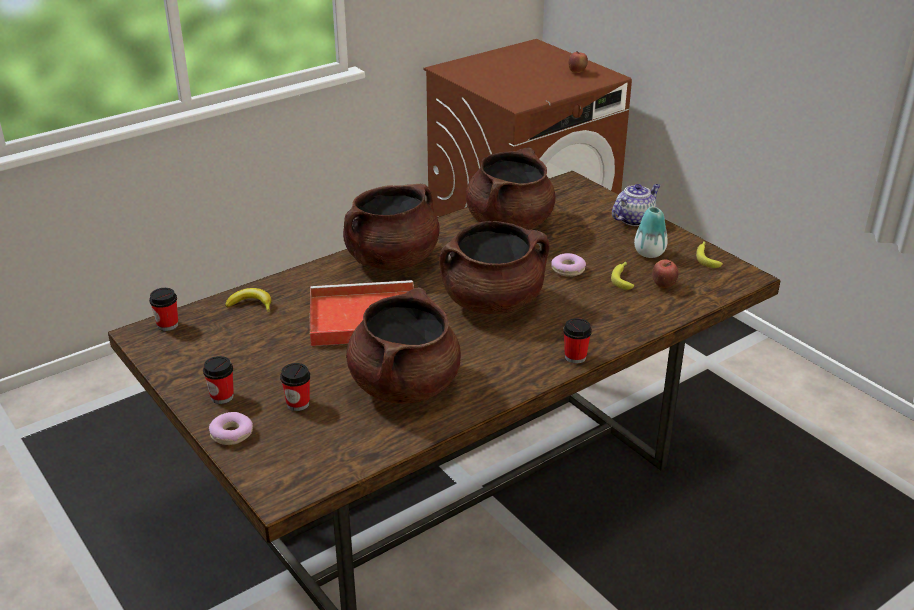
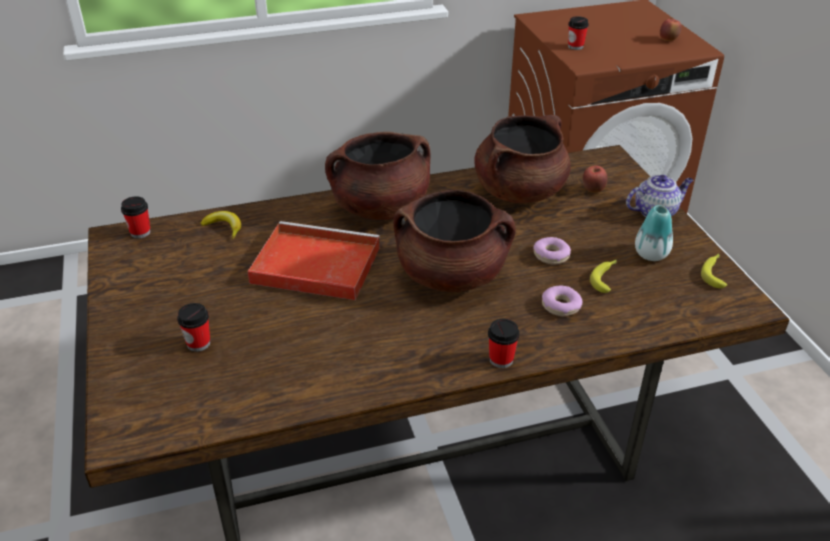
camera: 20 degrees right, 5 degrees up
(222, 397) = (137, 318): cup -> cup (575, 46)
(232, 434) = (120, 361): donut -> donut (561, 306)
(404, 385) = (309, 349): brown cooking pot -> none
(663, 285) = (646, 296): apple -> apple (593, 190)

